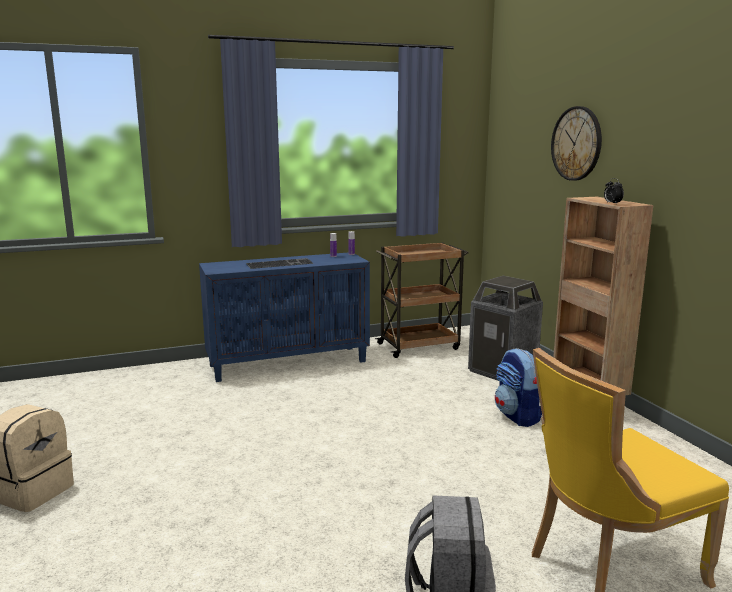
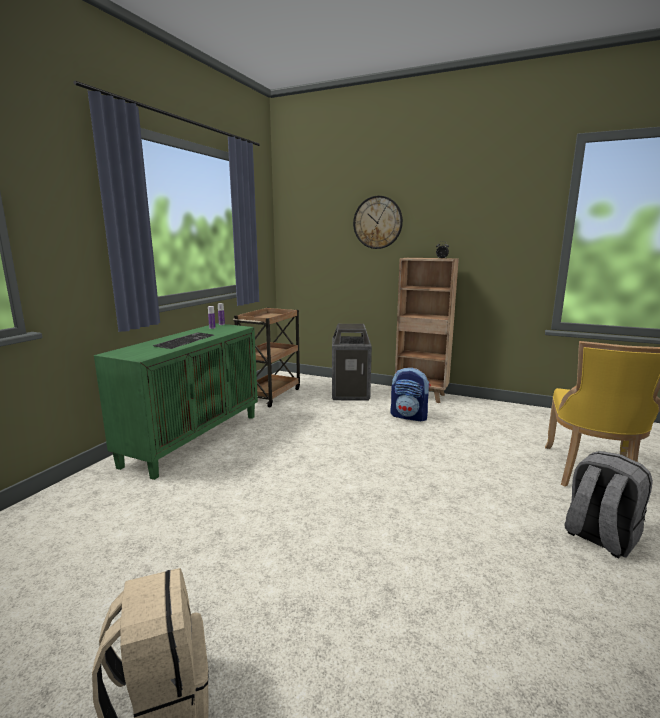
camera: 45 degrees left, 0 degrees up
(289, 363) = (193, 439): blue cabinet -> green cabinet

